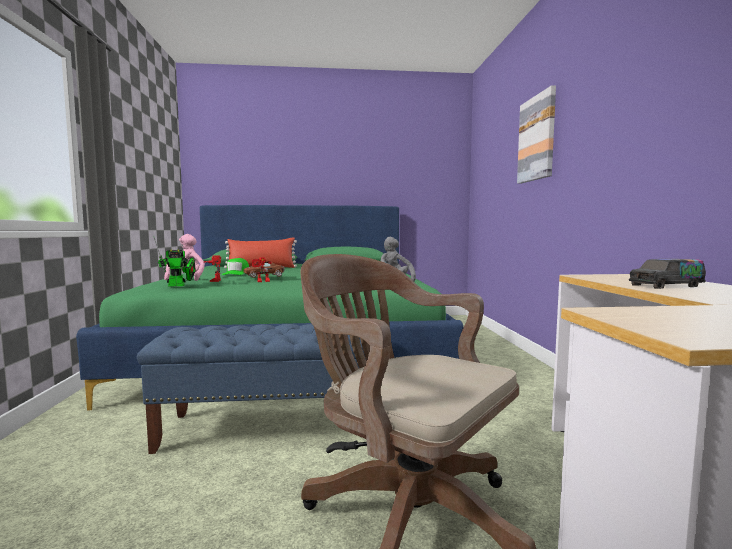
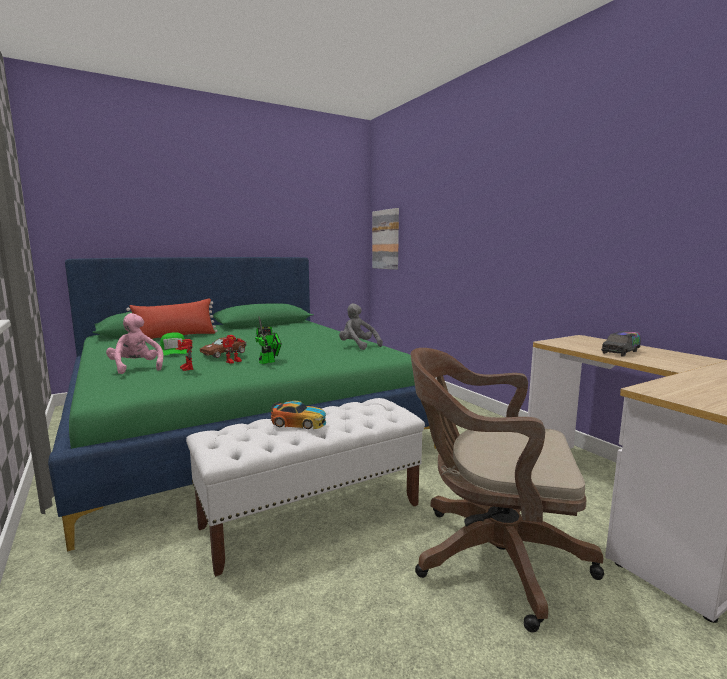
camera: 25 degrees left, 5 degrees up
(179, 285) = (154, 381): toy robot -> toy robot (269, 361)
(259, 330) = (299, 422): none -> toy car
(273, 428) = (313, 515): blue bench -> white bench
(537, 138) = (460, 206): picture -> picture (386, 239)

